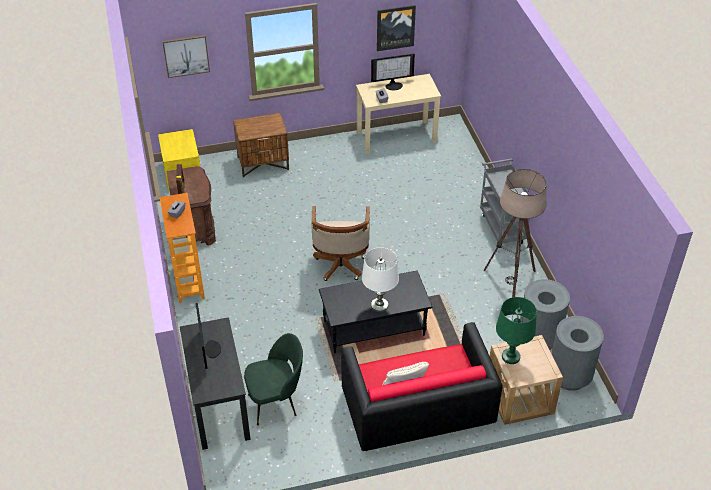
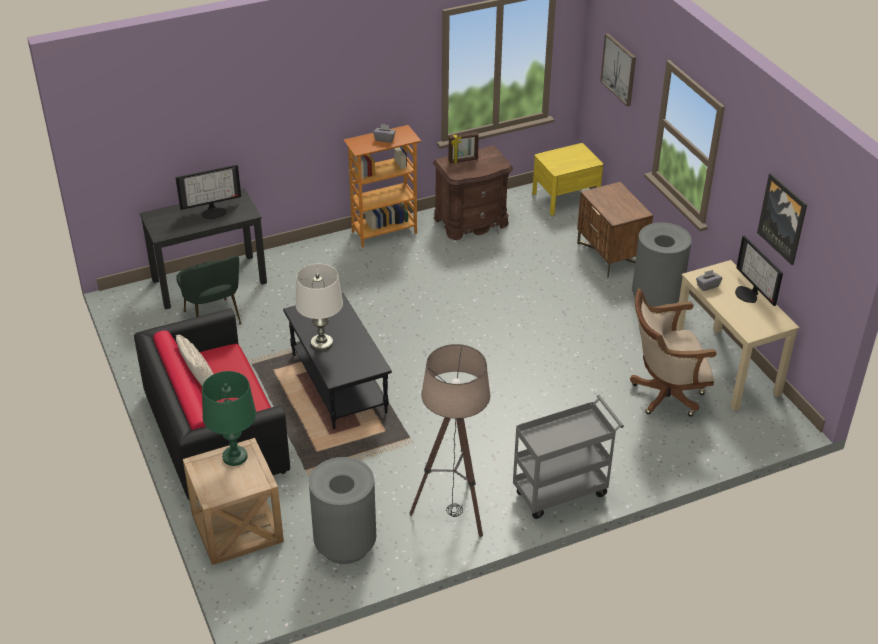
camera: 80 degrees right, 5 degrees down
(341, 267) = (439, 344): office chair -> office chair (664, 396)
(569, 376) = (279, 581): grey trash can -> grey trash can (656, 298)

